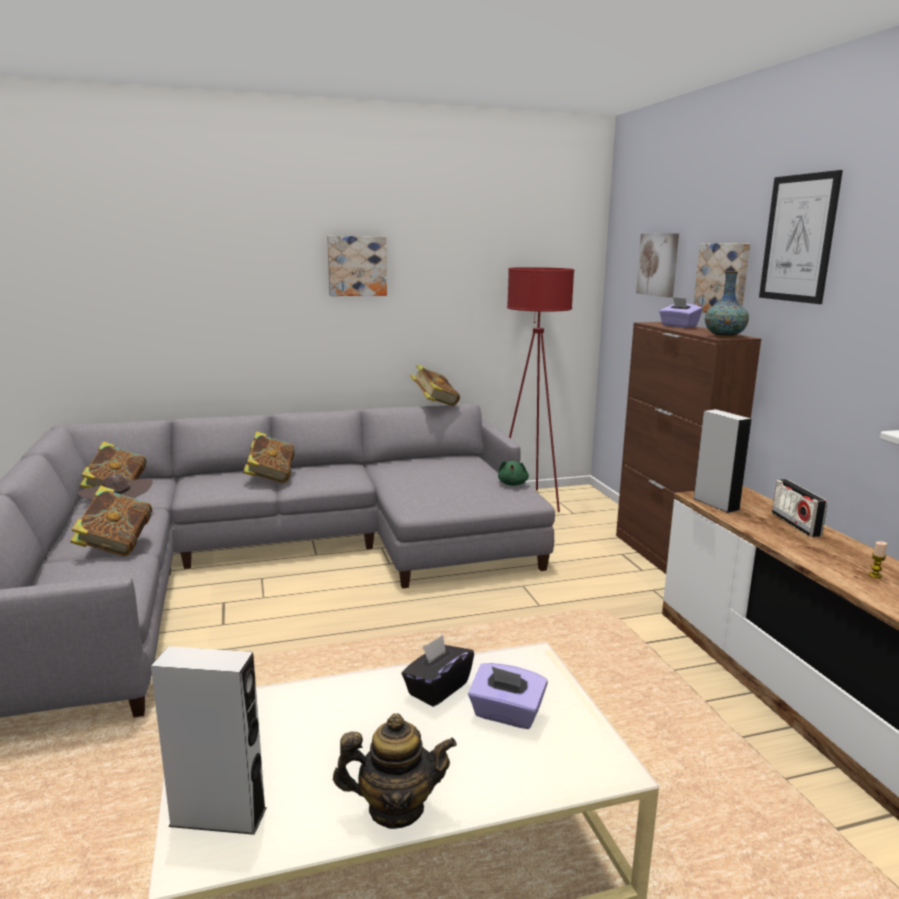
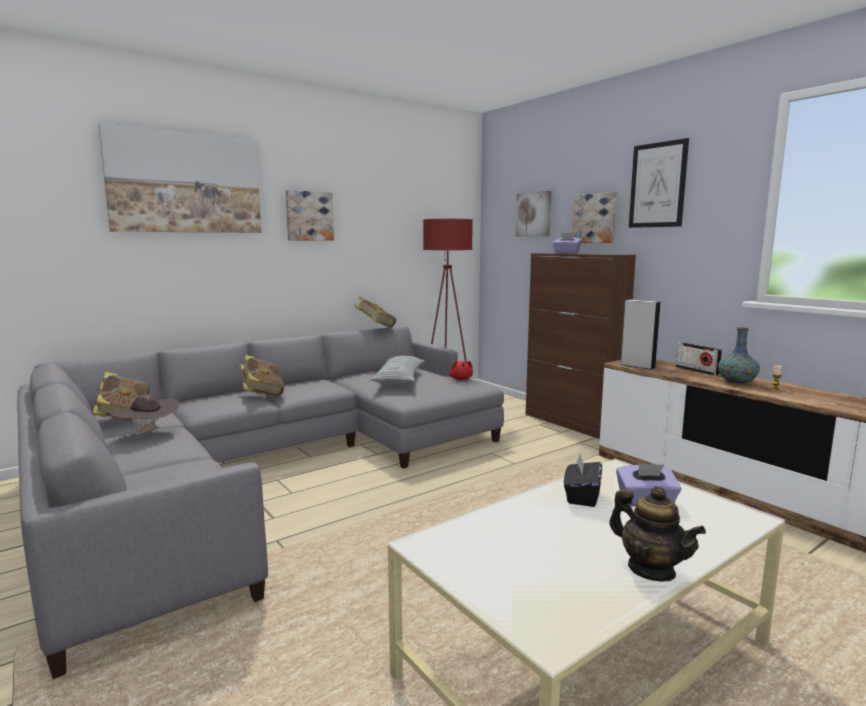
camera: 20 degrees left, 5 degrees down
(116, 546) = (173, 456): book -> none
(209, 233) = (185, 183): none -> picture
(218, 817) = (532, 607): grey speaker -> none
(396, 808) = (651, 569): teapot -> teapot turned 75 degrees clockwise
(435, 476) = (399, 379): none -> pillow
(513, 484) = (461, 379): green plush toy -> red plush toy
(724, 336) = (612, 254): vase -> vase (736, 382)

